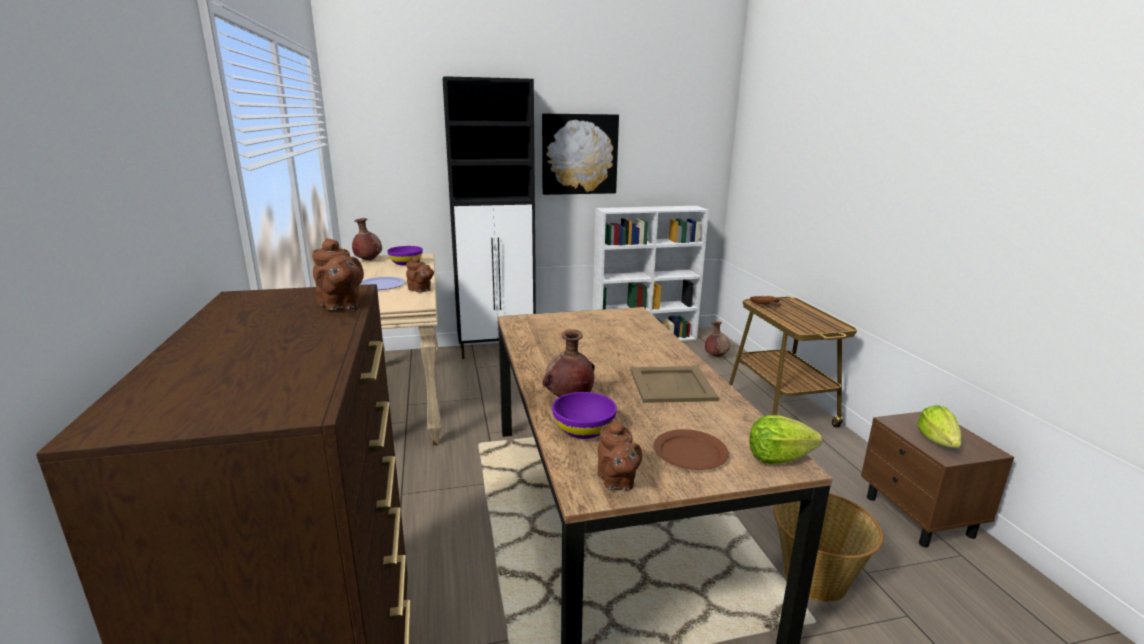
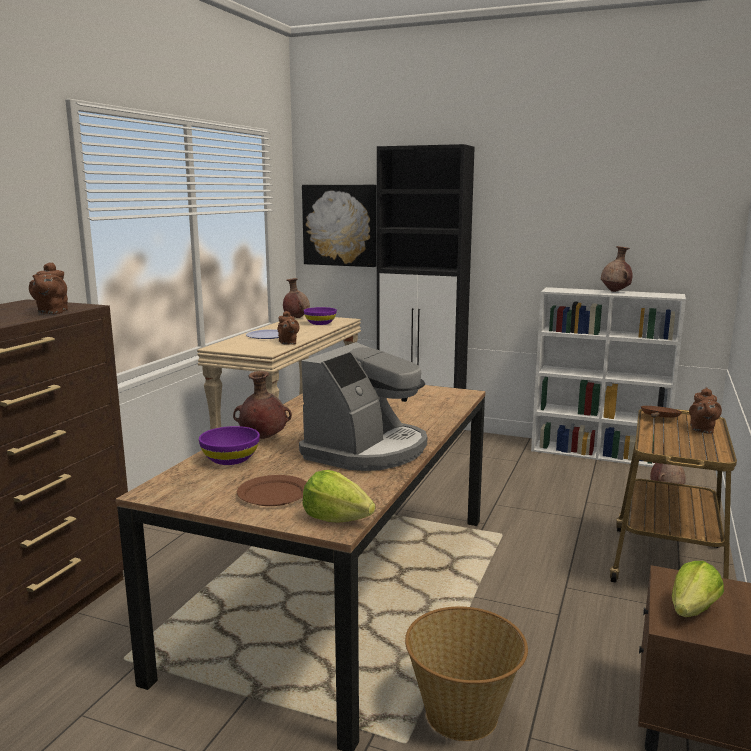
camera: 35 degrees right, 5 degrees down
(579, 154) = (531, 225): picture -> picture (340, 225)
(617, 482) = (183, 493): brown teapot -> brown teapot (702, 430)
(652, 207) = (615, 291): none -> brown vase
(671, 384) = (367, 450): beige tray -> coffee machine

